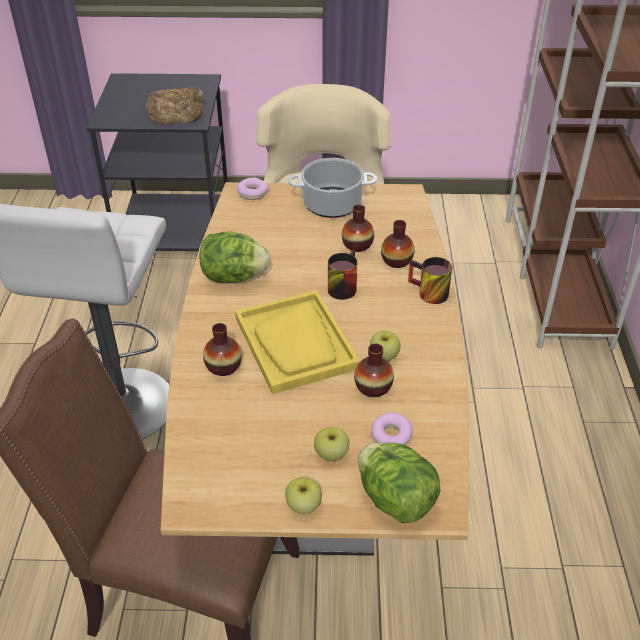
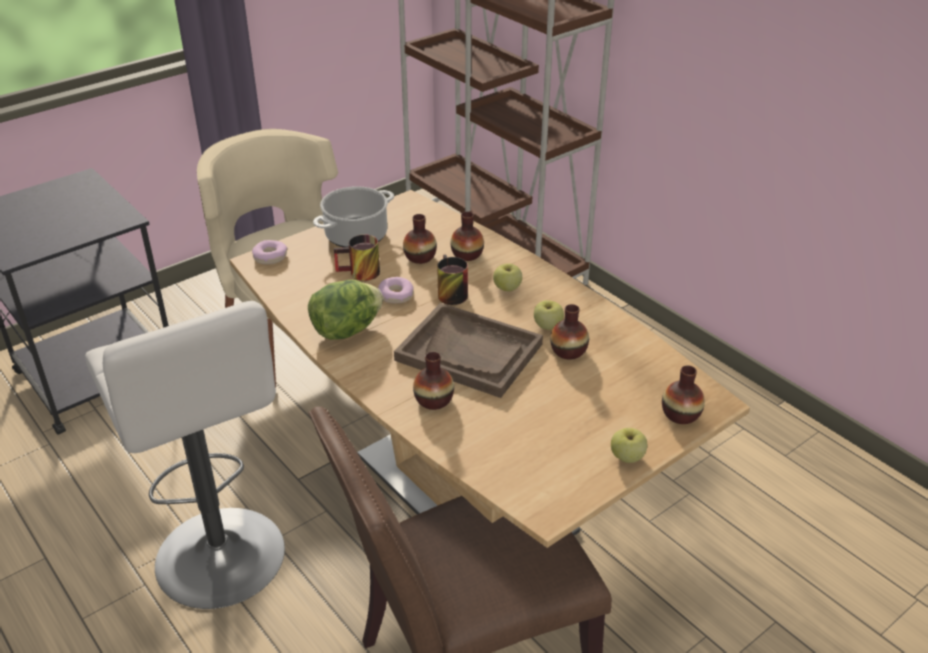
camera: 40 degrees left, 5 degrees down
(176, 112) = (92, 218): bread -> none
(296, 343) = (469, 352): yellow tray -> brown tray
(331, 454) = (600, 412): apple -> apple (507, 288)
(391, 436) = (623, 376): donut -> donut (396, 295)
(395, 500) = (680, 414): lettuce -> vase
(427, 293) = (521, 267): mug -> mug (359, 274)

